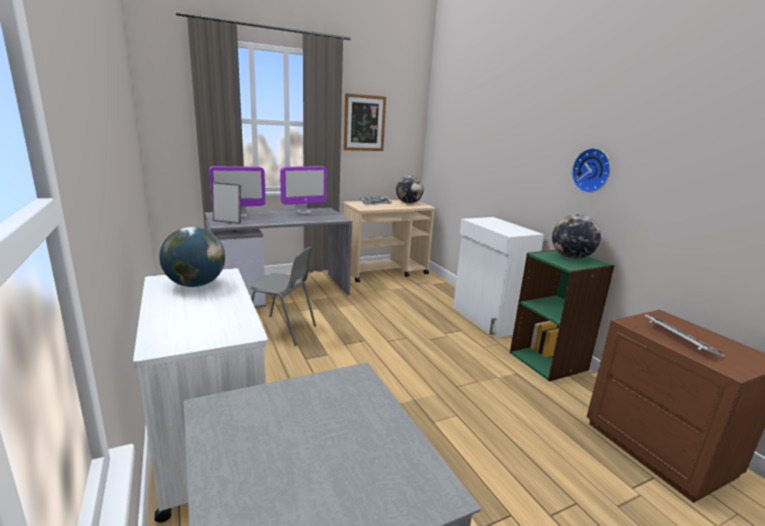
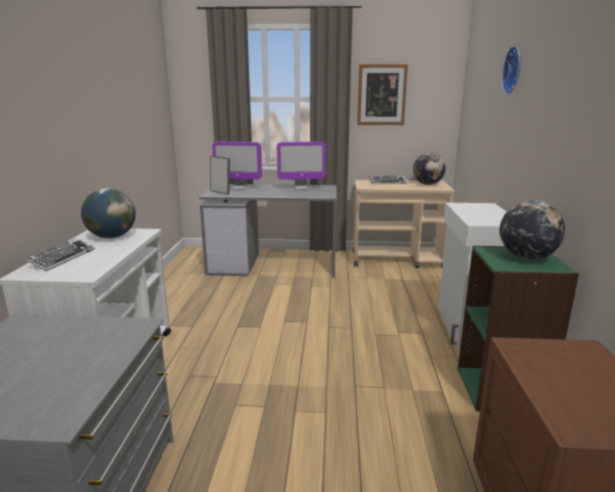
camera: 30 degrees right, 0 degrees up
(282, 330) = (242, 298): grey chair -> none
(593, 170) = (571, 142): wall clock -> wall clock (514, 70)
(679, 339) = (557, 378): keyboard -> keyboard (62, 258)

